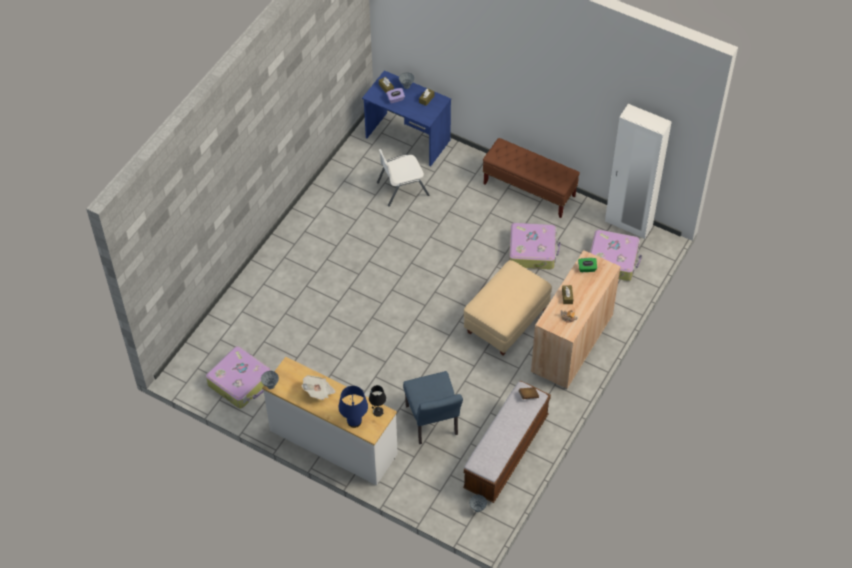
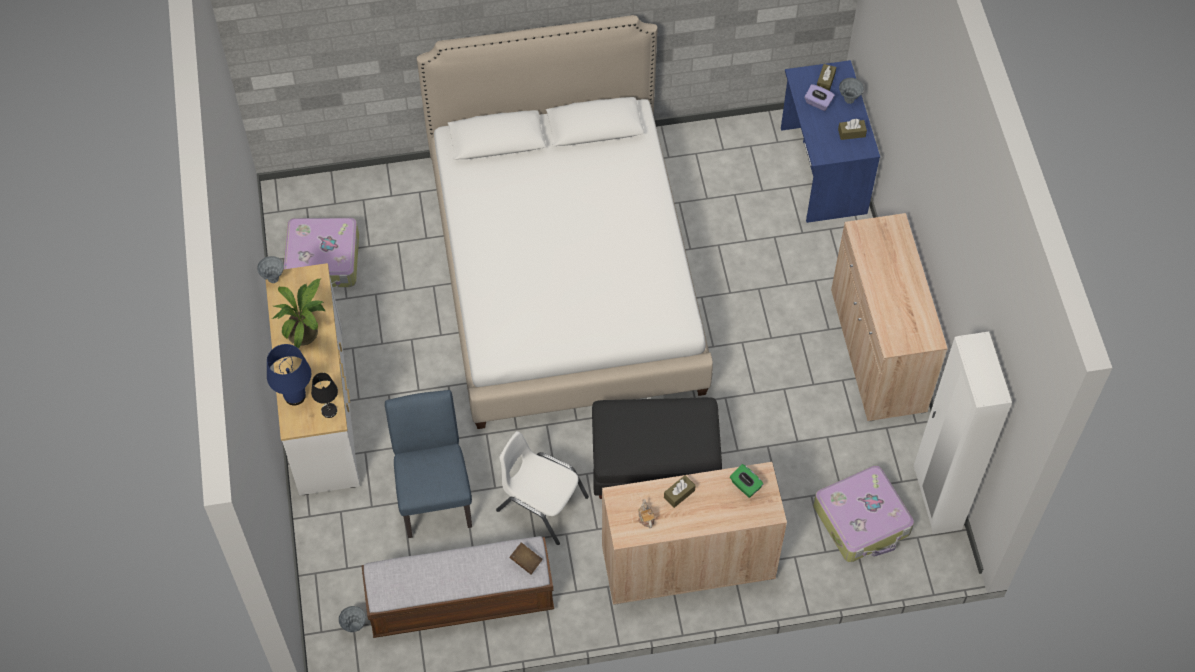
camera: 50 degrees right, 5 degrees up
(319, 392) = (306, 331): newspaper -> potted plant
(360, 283) = (565, 275): none -> bed
(402, 188) = (743, 218): white chair -> white chair (541, 504)
(433, 424) = (434, 493): blue chair -> blue chair turned 135 degrees clockwise
(507, 321) = (654, 467): beige ottoman -> black ottoman
(529, 190) = (877, 351): brown bench -> beige cabinet
(532, 251) = (787, 420): suitcase -> none

